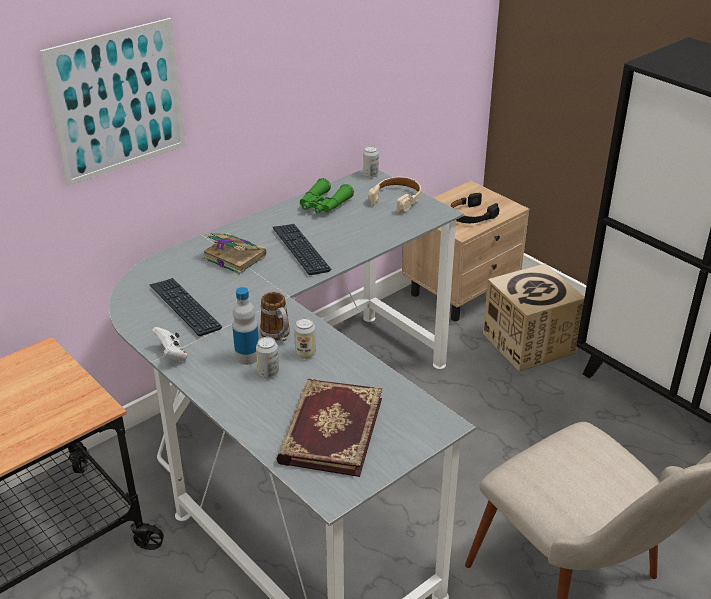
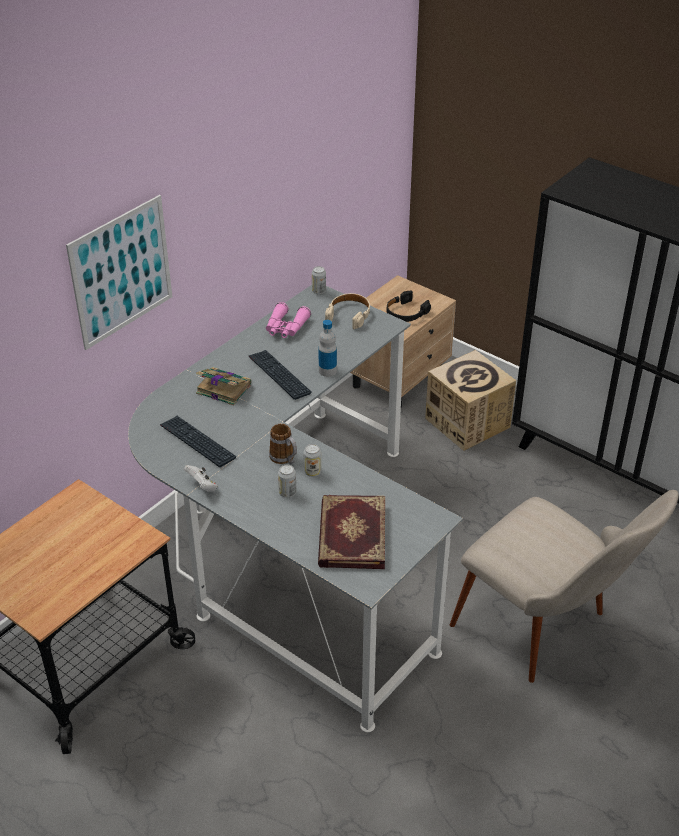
camera: 10 degrees left, 5 degrees up
(247, 356) = (265, 480): bottle -> bottle (327, 371)
(323, 205) = (286, 328): green binoculars -> pink binoculars

